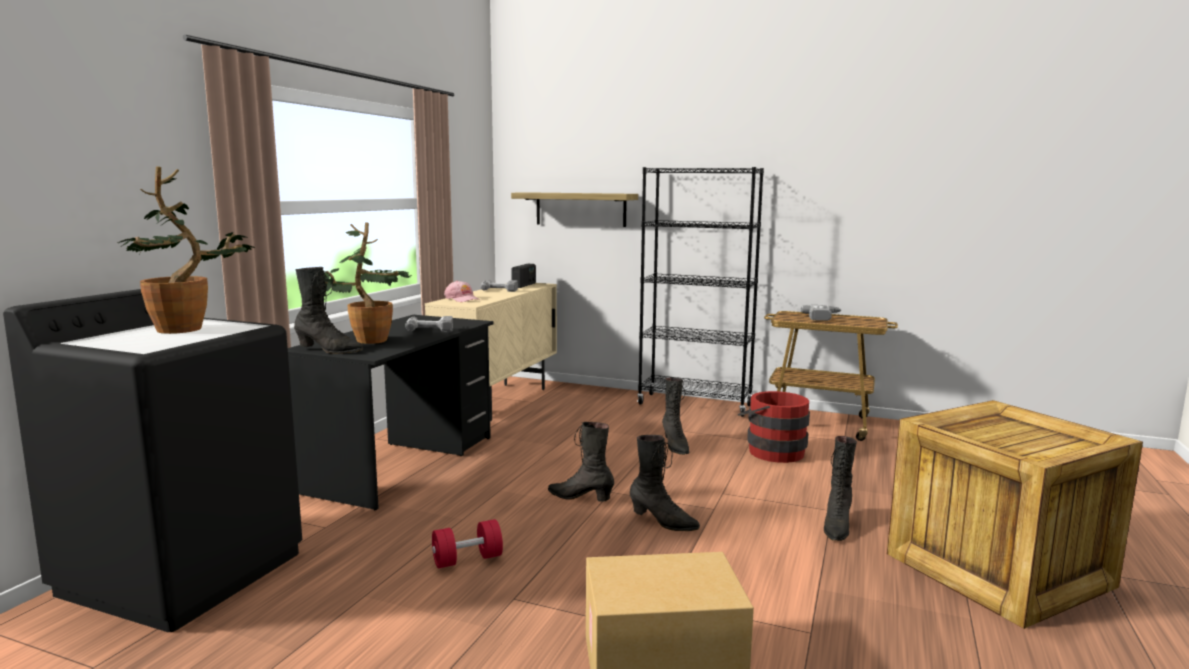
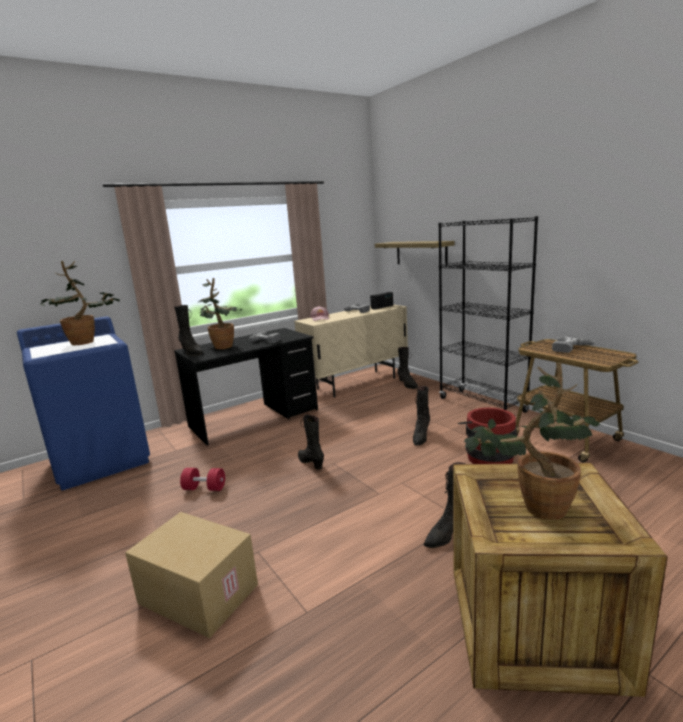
camera: 35 degrees right, 5 degrees up
(184, 572) = (101, 460): black washing machine -> blue washing machine
(663, 522) = (333, 494): black boot -> black boot (407, 385)
(1009, 436) = (534, 506): none -> potted plant

